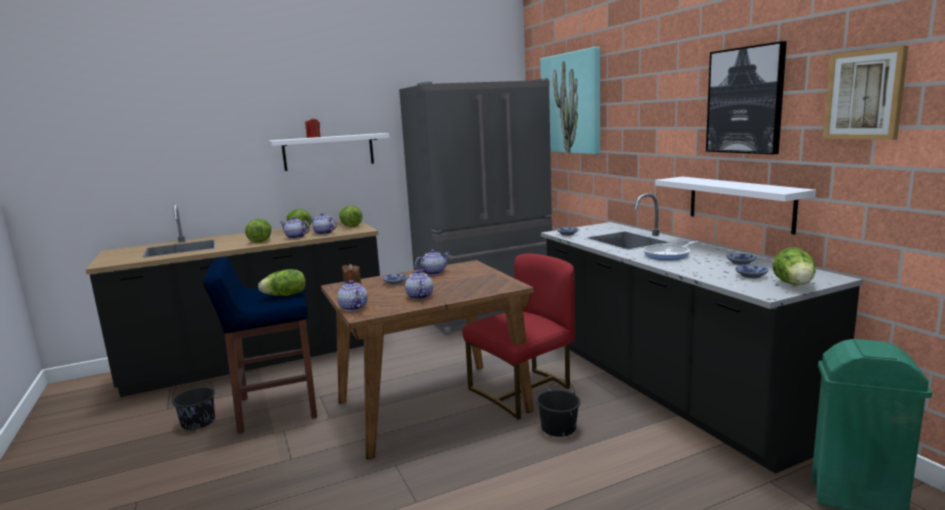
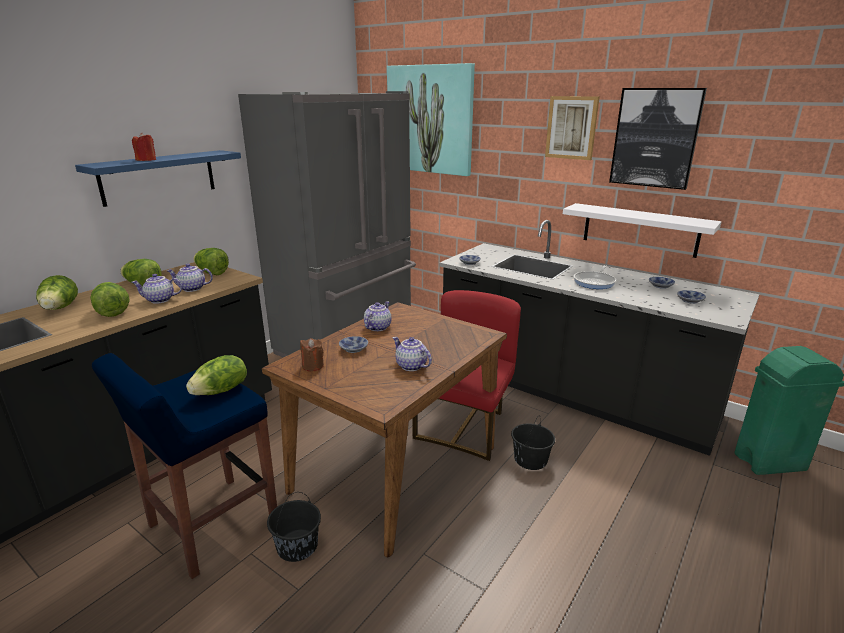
camera: 30 degrees left, 10 degrees up
(198, 422) = (112, 581): black bucket -> black bucket (297, 546)
(328, 151) = (159, 177): white shelf -> blue shelf
(353, 308) = (357, 398): teapot -> none
(795, 285) = (732, 307): lettuce -> lettuce (59, 308)
(864, 95) = (779, 145): picture -> picture (572, 127)

